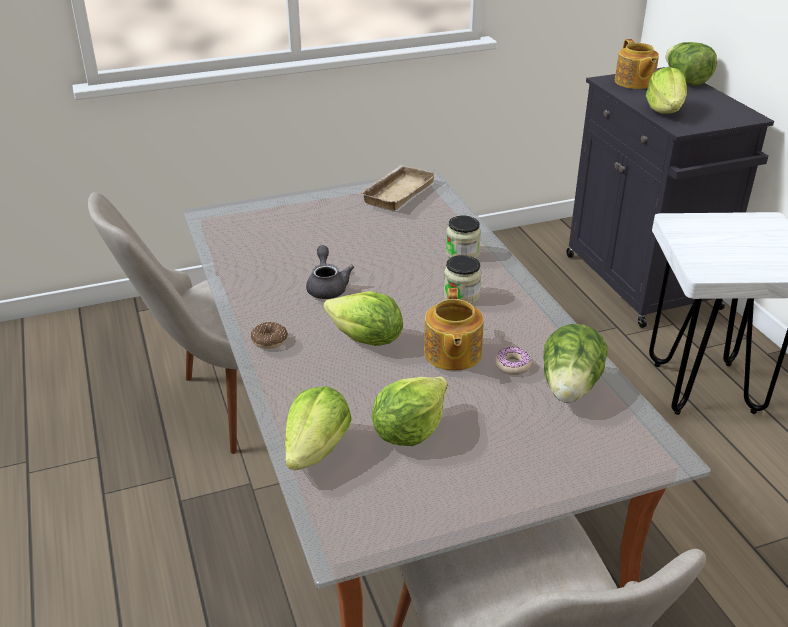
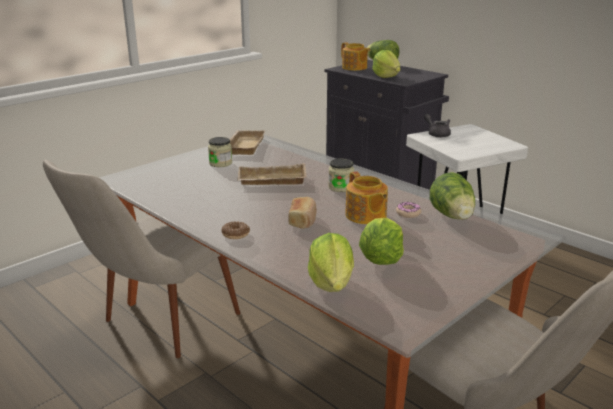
camera: 25 degrees left, 10 degrees down
(327, 287) = (247, 199): grey teapot -> grey teapot (437, 134)
(366, 340) = (303, 220): lettuce -> bread
(381, 262) = (271, 181): none -> beige tray
(462, 254) = (319, 168): jar -> jar (220, 163)

